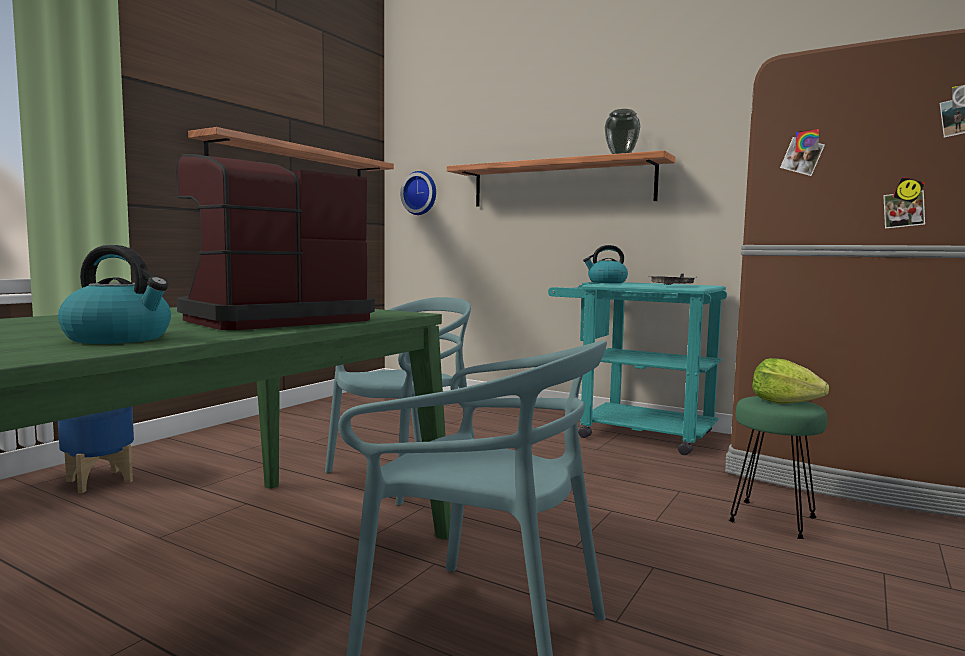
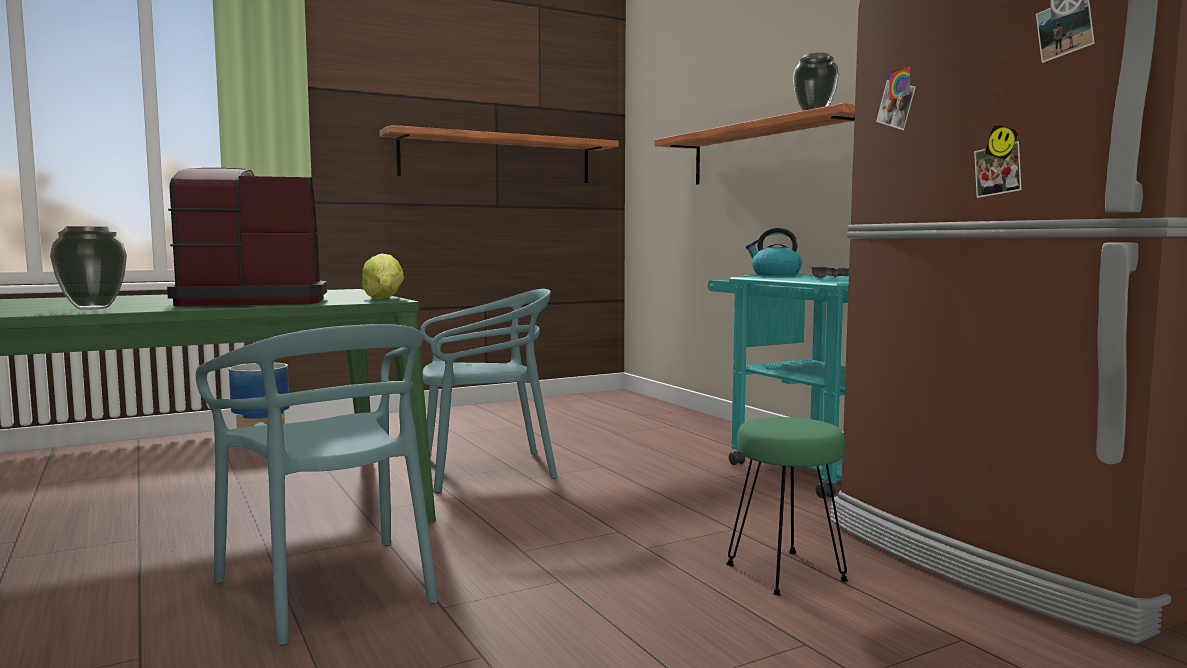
camera: 30 degrees right, 0 degrees up
(120, 338) = (93, 308): kettle -> vase
(420, 193) = (651, 172): wall clock -> none
(784, 402) = (793, 425): lettuce -> lettuce (384, 299)

